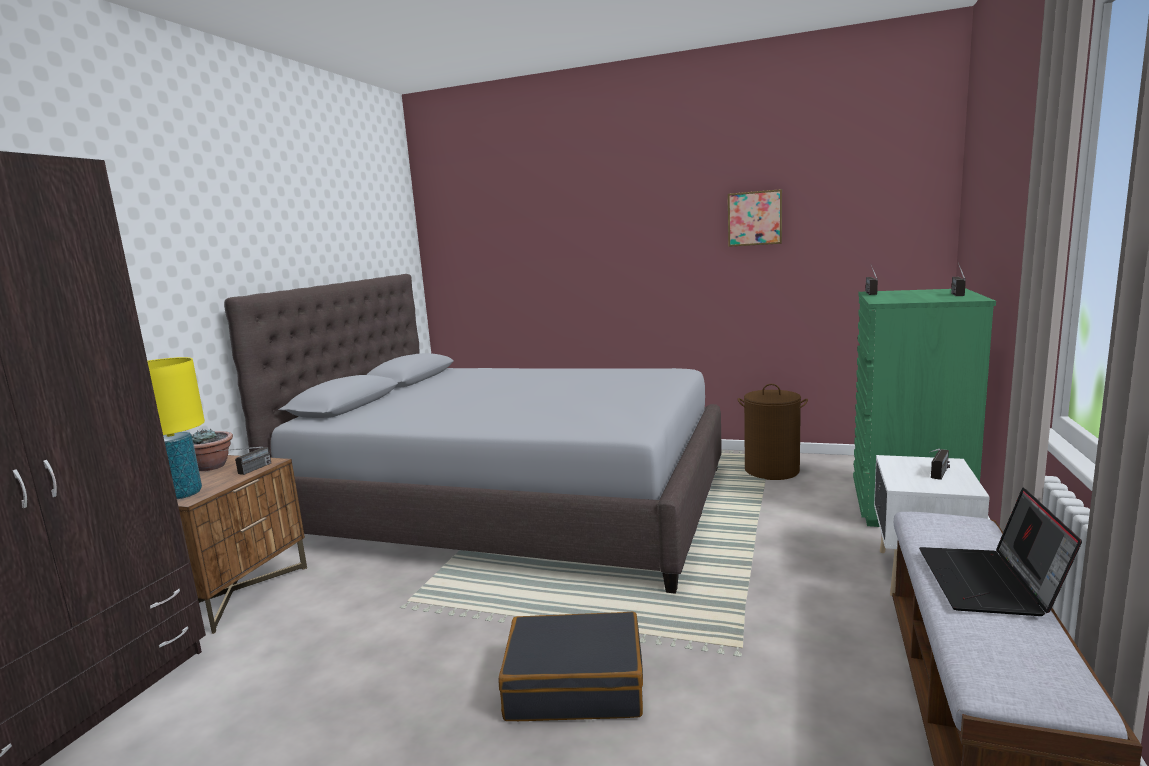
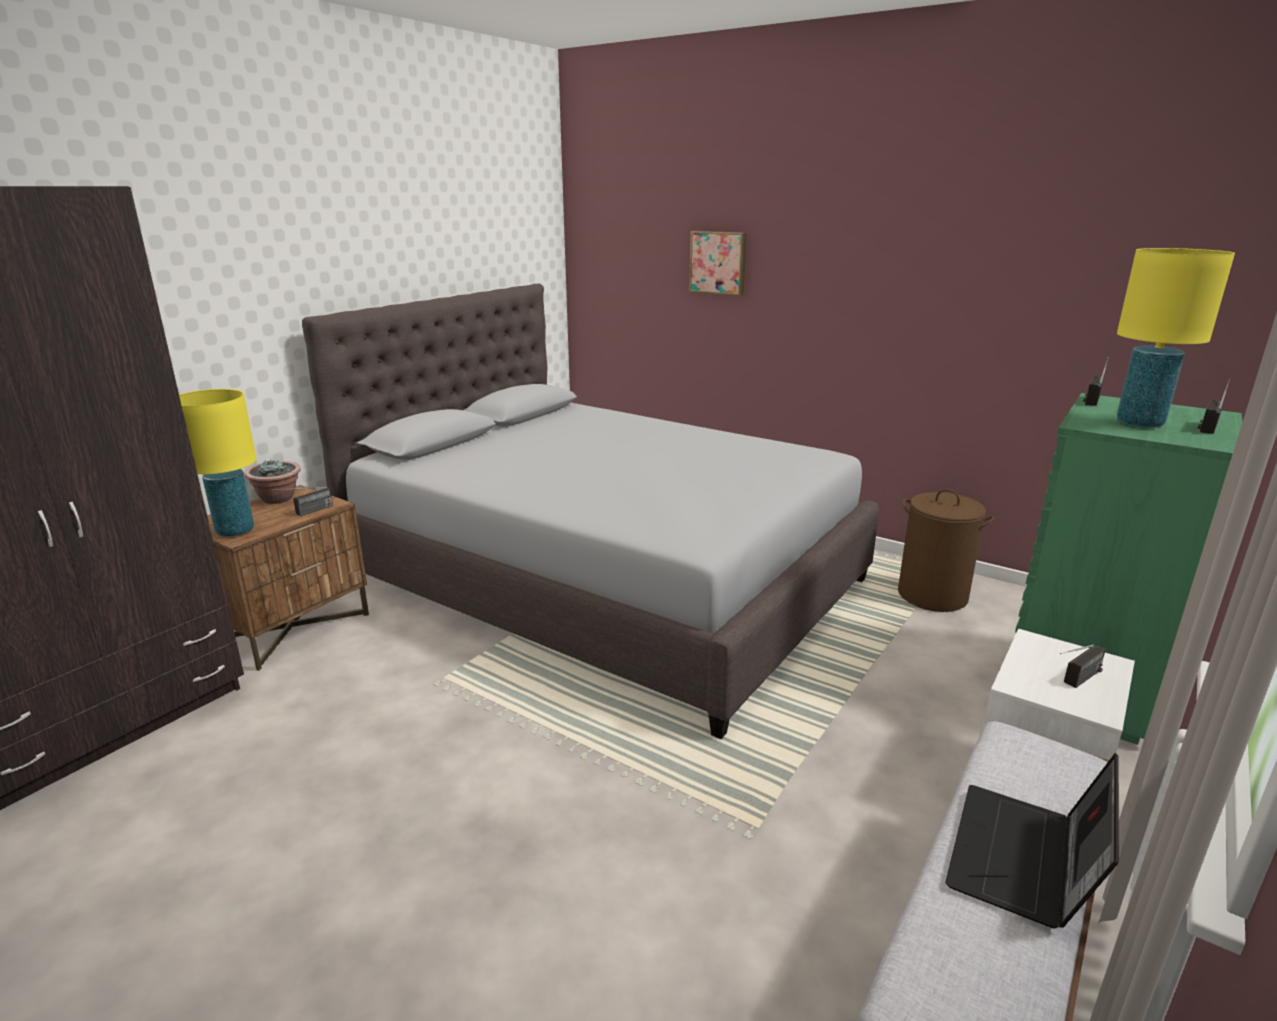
camera: 15 degrees right, 10 degrees up
(575, 684) = (558, 821): black suitcase -> none
(754, 218) = (976, 260): picture -> picture (718, 262)
(915, 297) = (1140, 423): none -> yellow table lamp

